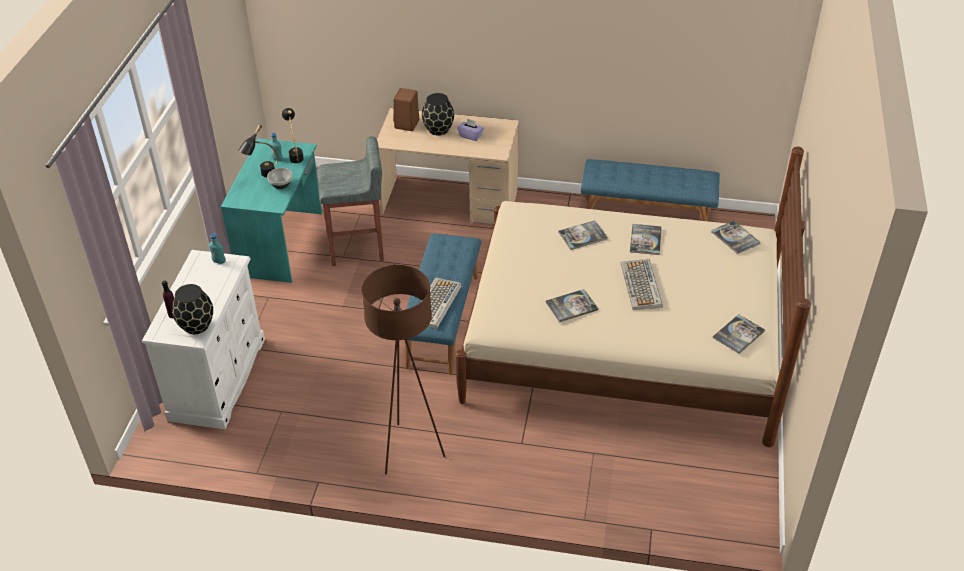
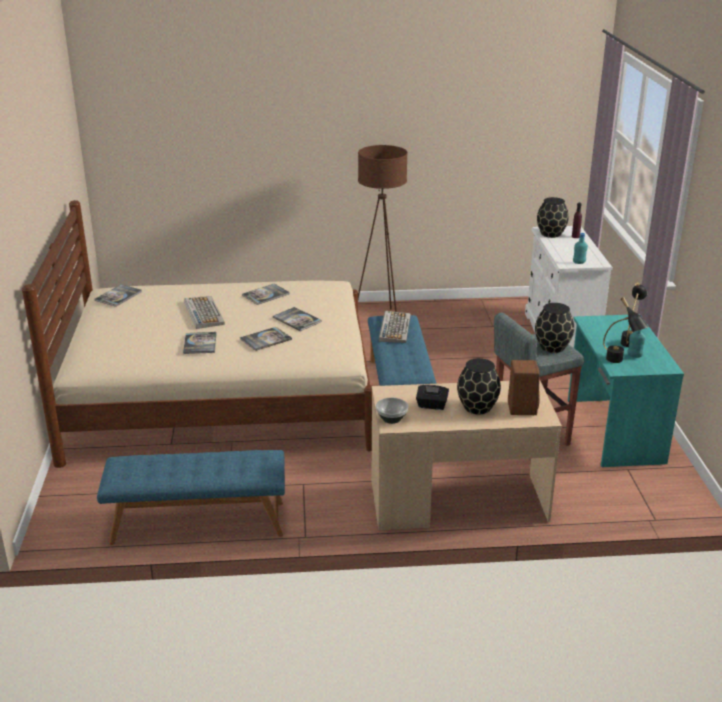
camera: 165 degrees right, 15 degrees down
(281, 185) = (602, 335): bowl -> bowl (392, 419)
(337, 176) = (552, 347): none -> black vase
(470, 136) = (431, 405): purple tissue box -> black tissue box
(735, 238) = (103, 358): book -> book (297, 320)

